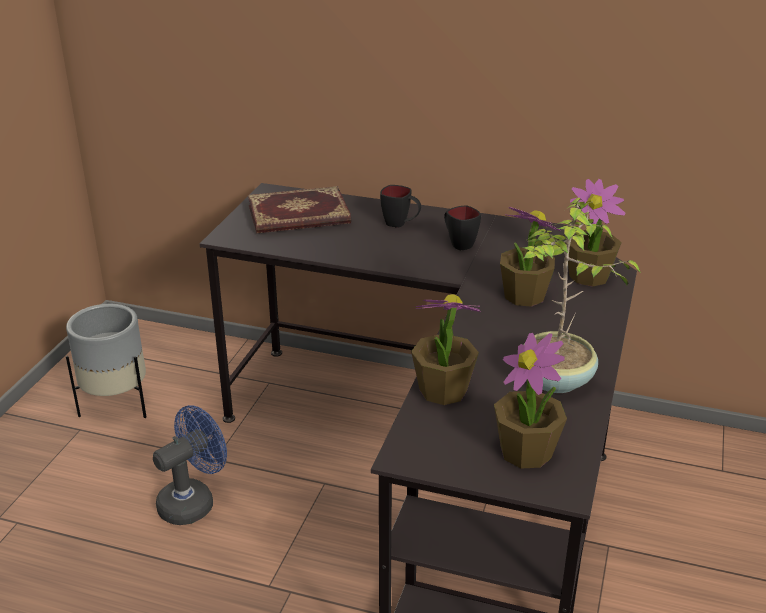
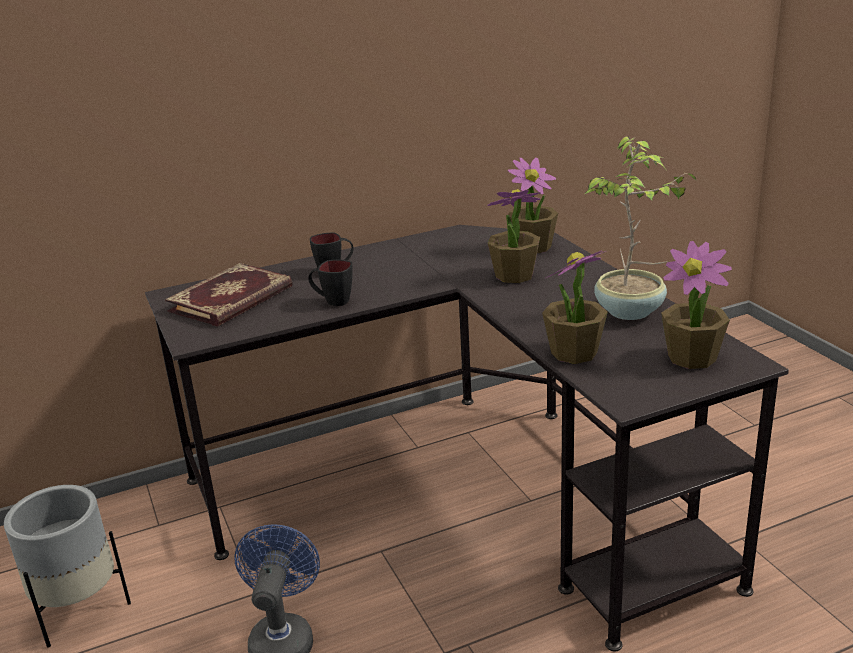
camera: 40 degrees left, 5 degrees down
(458, 243) = (404, 265): black mug -> black mug (332, 301)

